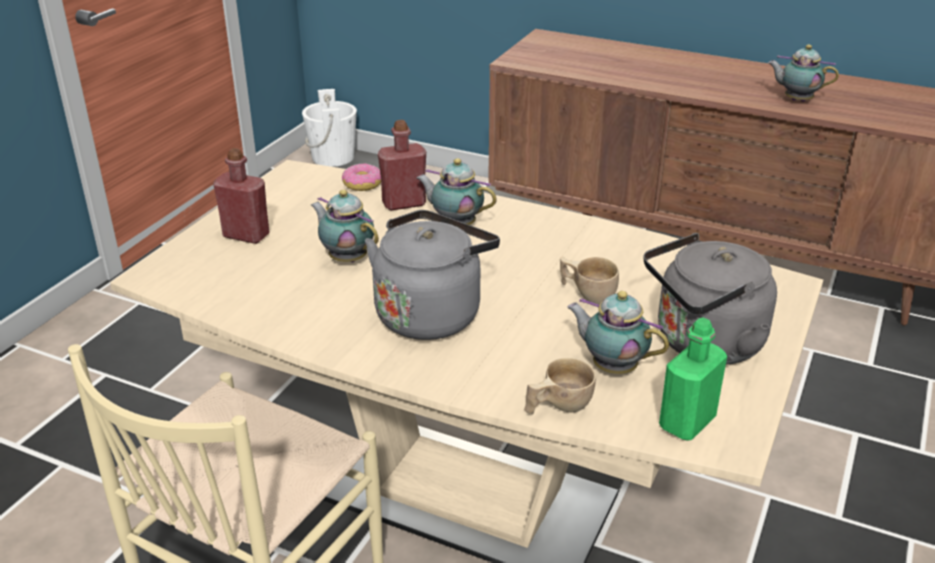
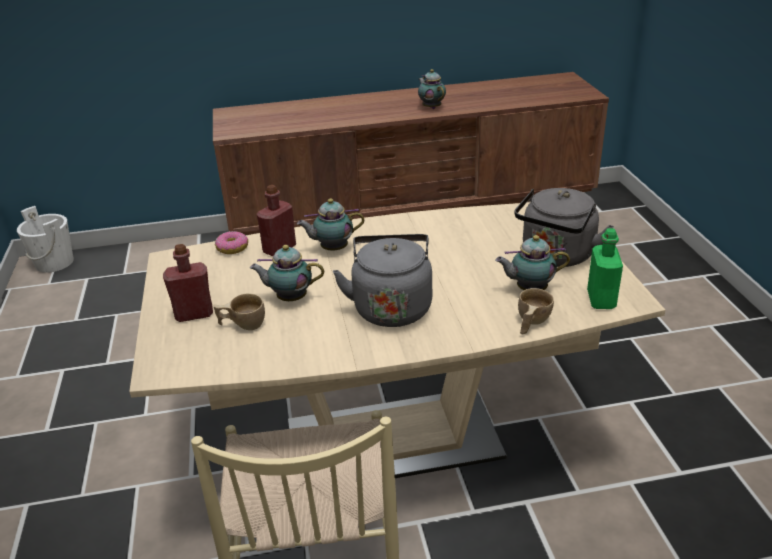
camera: 35 degrees left, 0 degrees up
(587, 294) = (464, 256): beige cup -> beige cup (242, 325)
(796, 100) = (431, 107): teapot -> teapot turned 75 degrees clockwise

